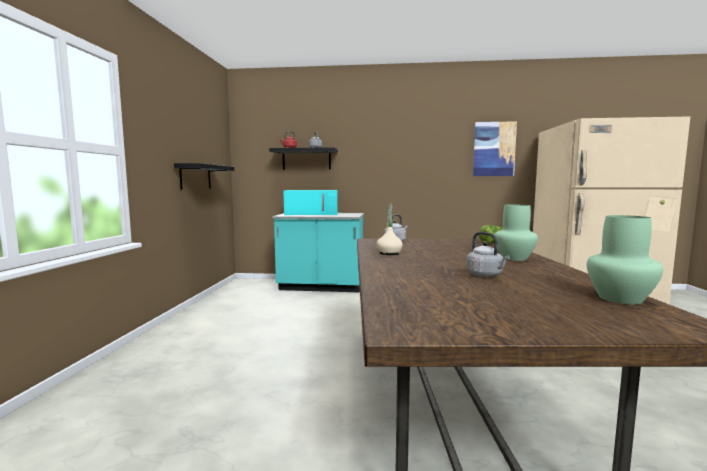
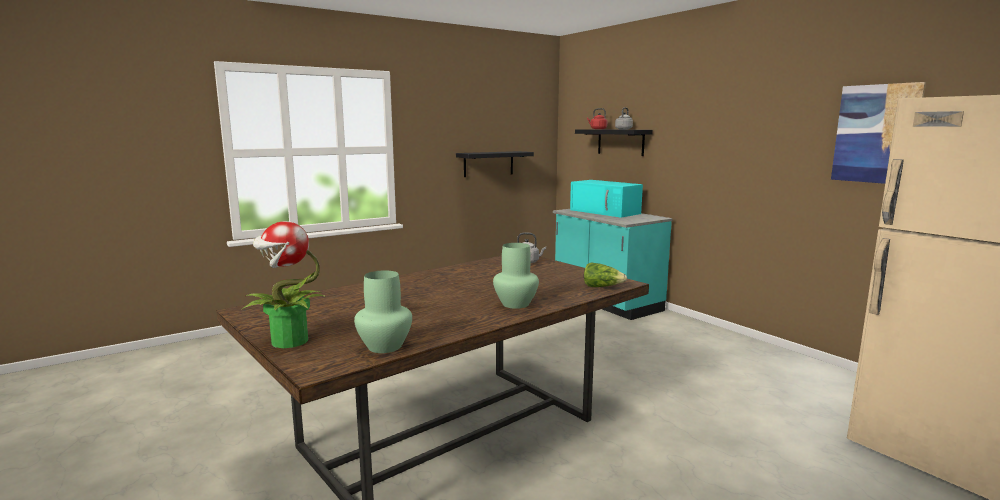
camera: 50 degrees right, 5 degrees up
(389, 253) = (460, 272): beige bottle -> none
(486, 275) = (415, 306): grey kettle -> none
(581, 327) = (288, 341): none -> potted plant

